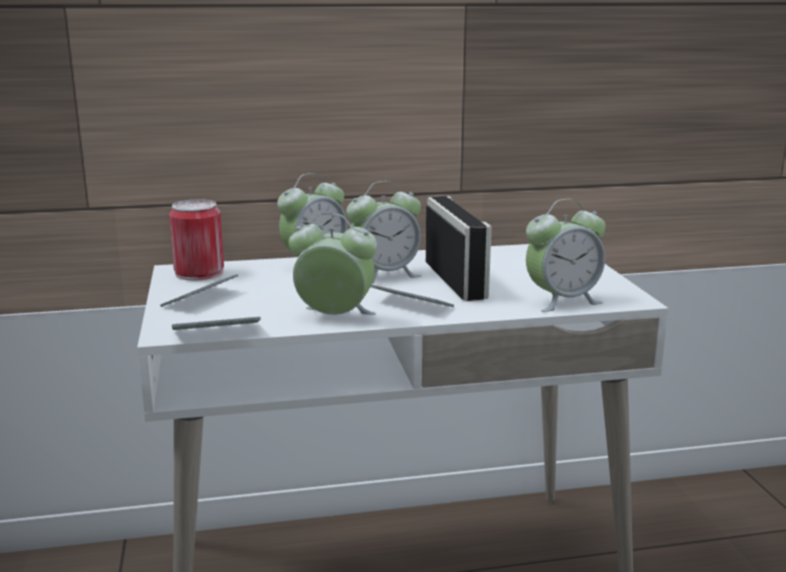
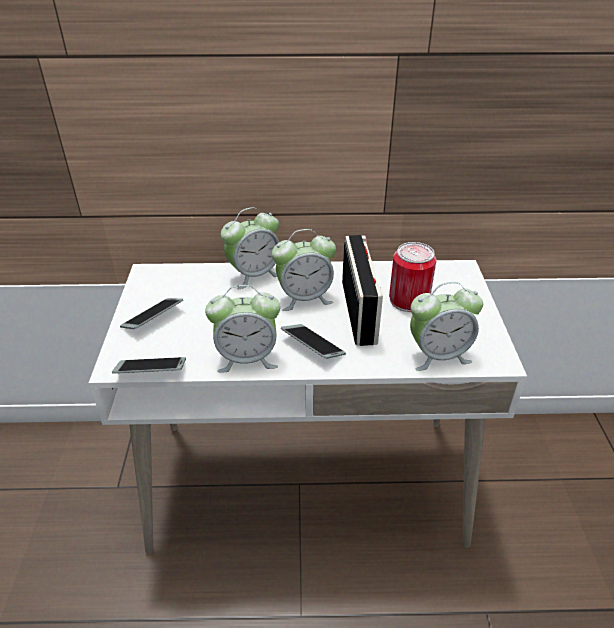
camera: 10 degrees right, 20 degrees up
(199, 273) = (162, 279): can -> can (409, 300)
(335, 317) = (247, 358): alarm clock -> alarm clock turned 150 degrees clockwise

